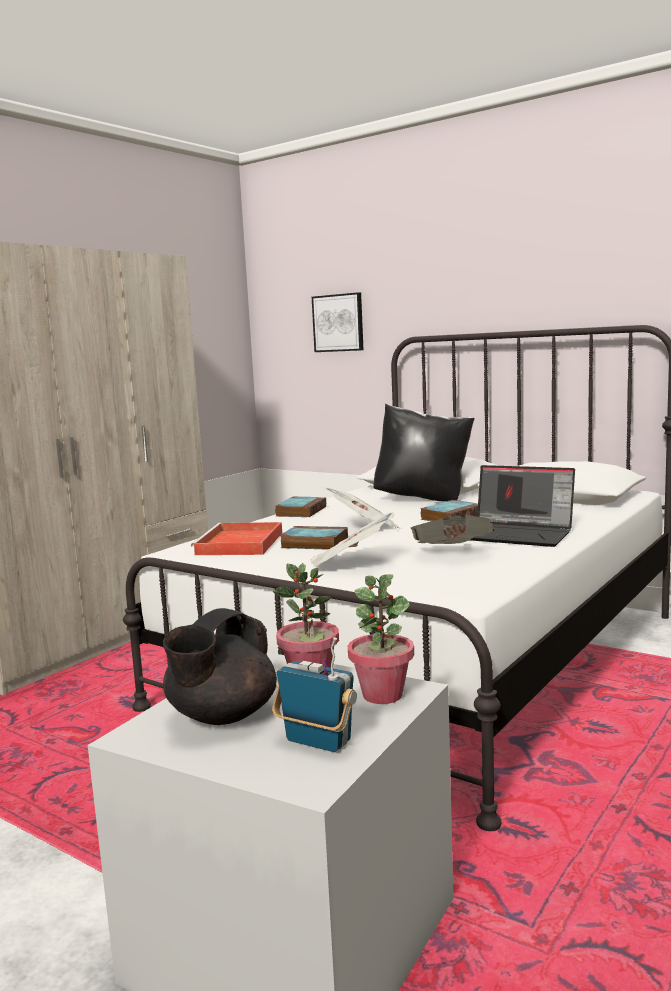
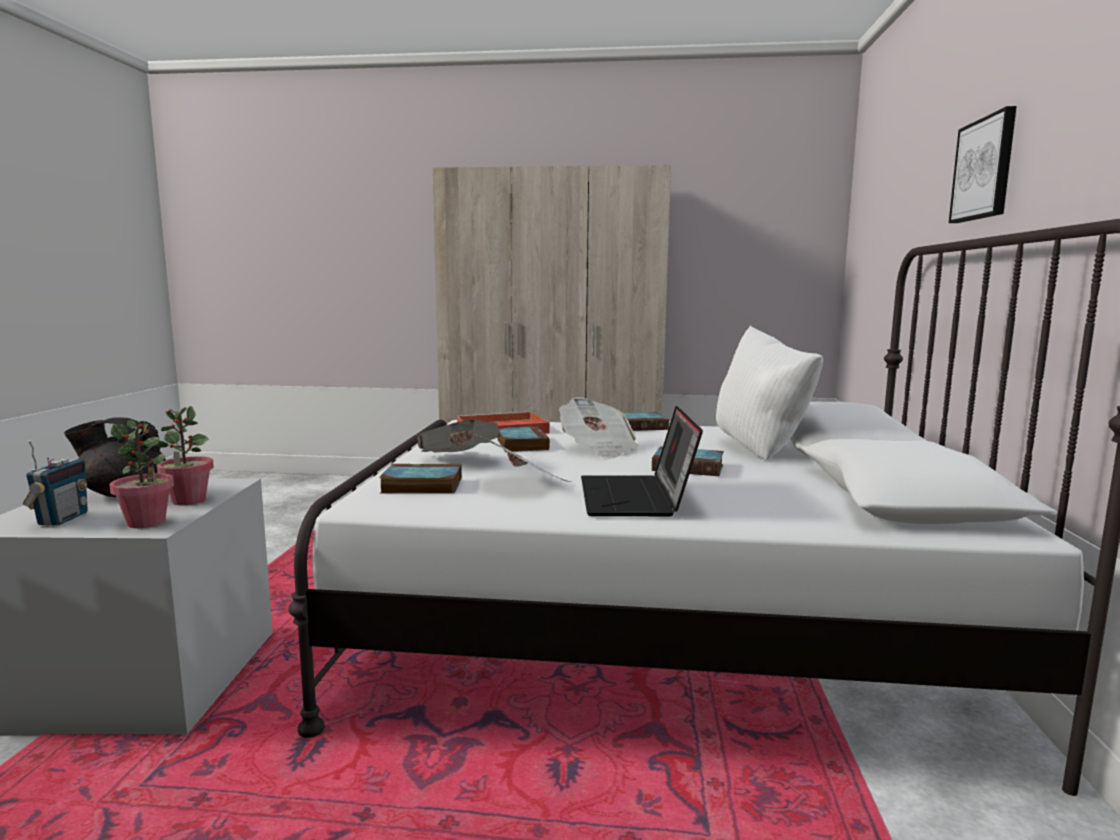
camera: 60 degrees right, 0 degrees up
(338, 323) = (887, 231): picture -> picture (984, 169)
(423, 578) = (420, 485): none -> book
(424, 499) = (761, 450): black pillow -> white pillow

